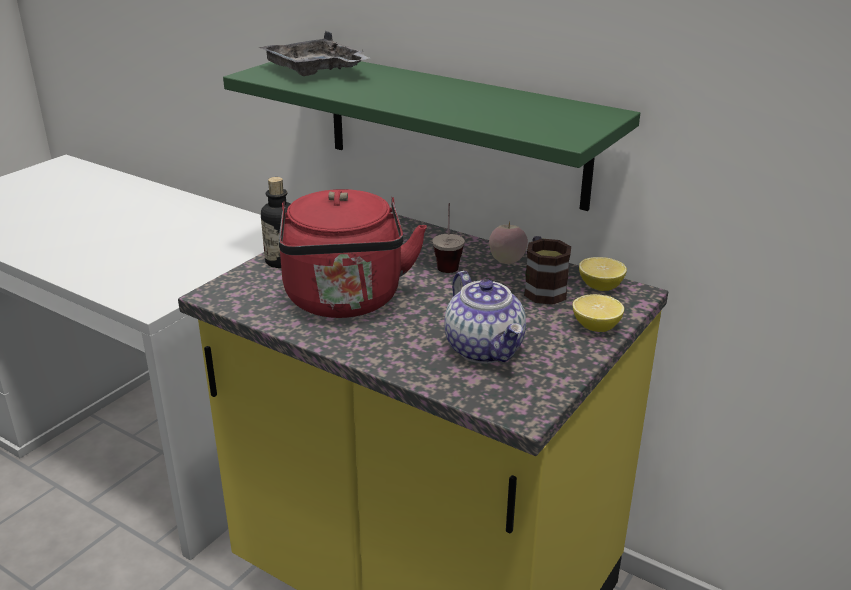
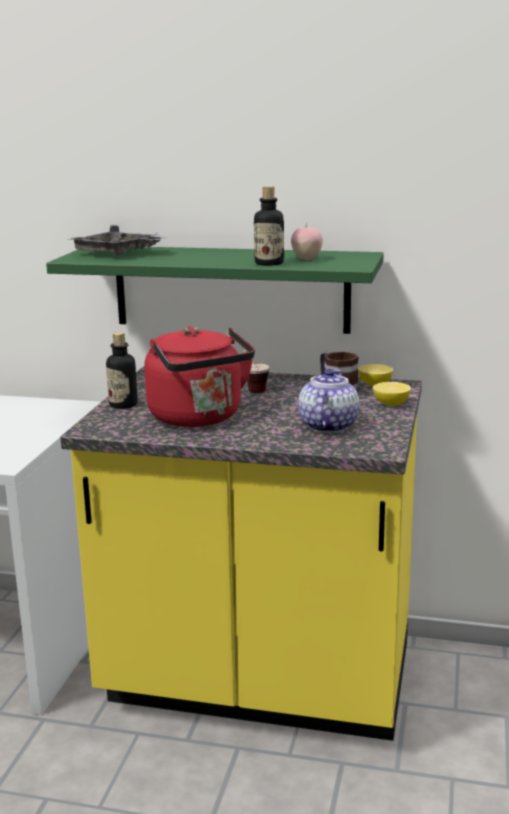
camera: 20 degrees left, 10 degrees down
(465, 115) = (269, 263): none -> bottle
(485, 349) = (327, 426): teapot -> teapot turned 120 degrees counterclockwise
(507, 261) = (297, 381): apple -> apple (306, 259)

